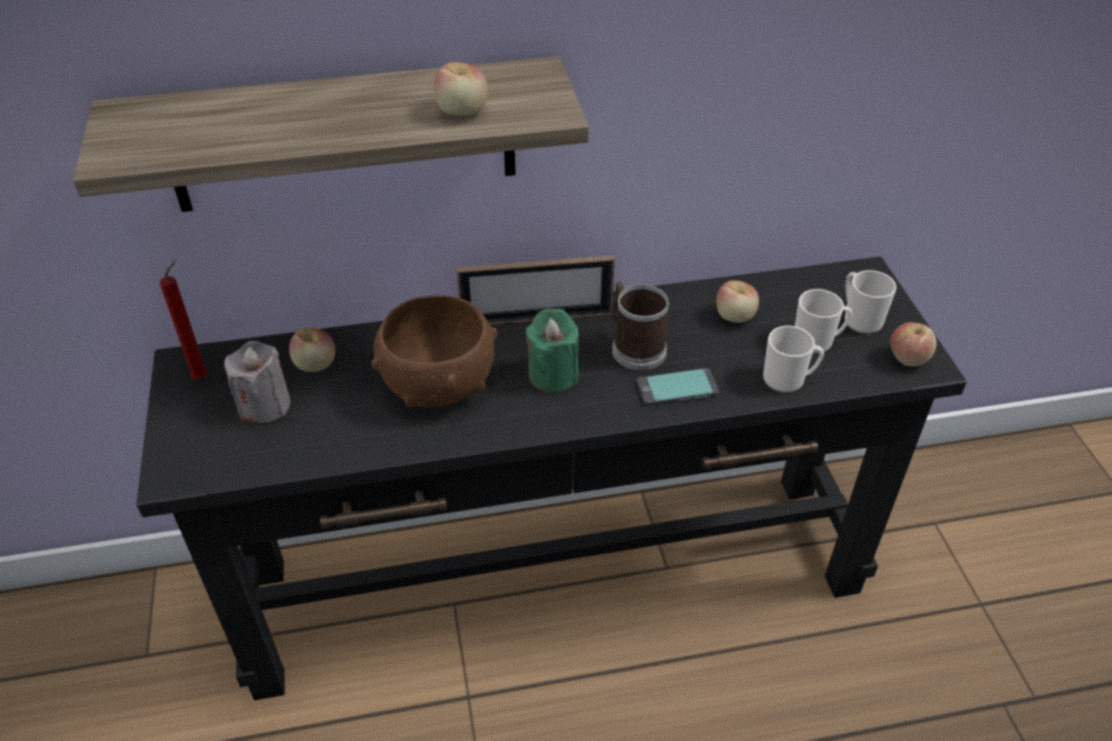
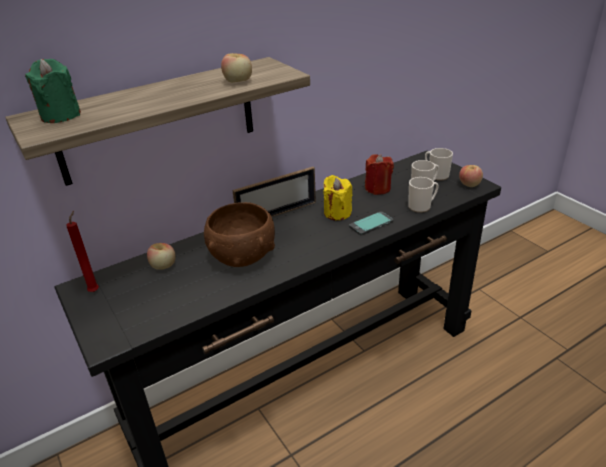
camera: 20 degrees left, 10 degrees down
(264, 405) = (143, 293): grey candle -> none
(553, 375) = (303, 235): green candle -> green candle (61, 115)
(634, 347) = (337, 213): mug -> yellow candle
(735, 316) = (377, 188): apple -> red candle

